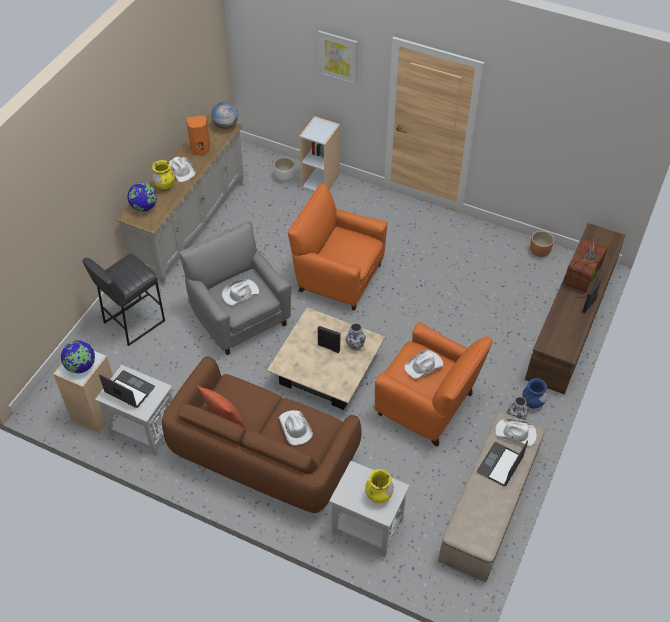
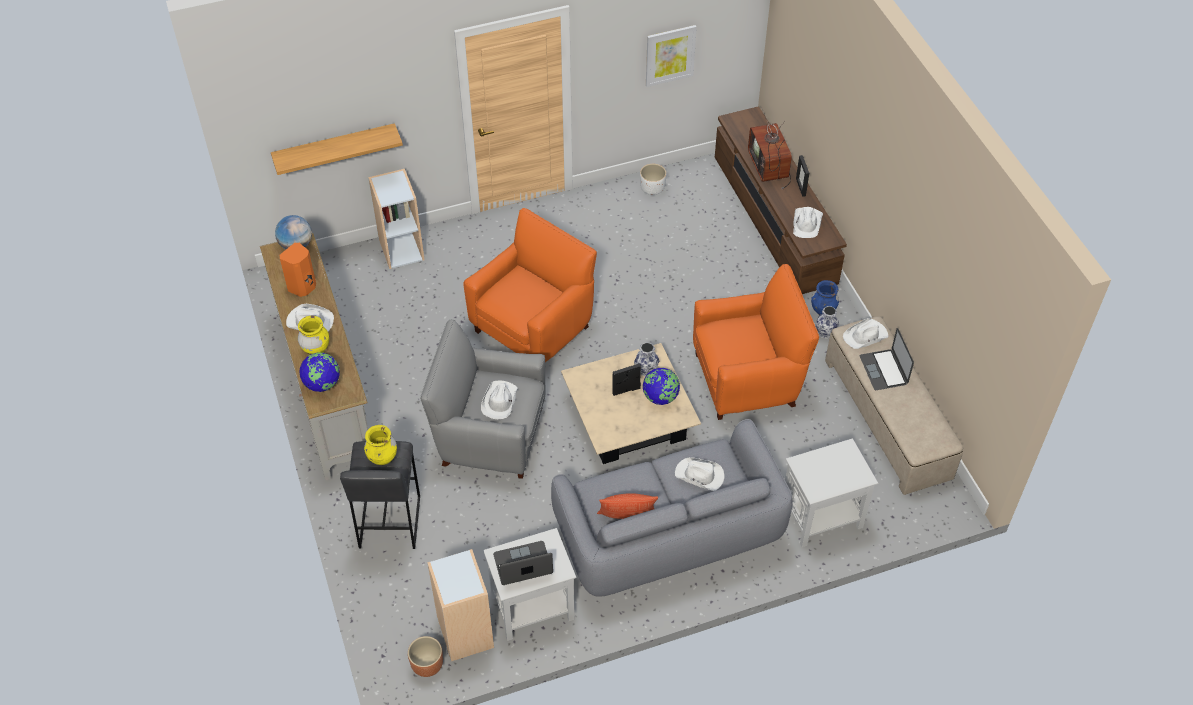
camera: 45 degrees left, 0 degrees up
(81, 366) = (461, 578): globe -> globe (660, 397)
(263, 456) = (668, 536): brown sofa -> grey sofa
(285, 177) = (360, 271): white planter -> white planter (652, 189)
(296, 81) = (335, 147): none -> shelf
(338, 57) = (387, 90): picture -> picture (670, 55)
(338, 276) = (534, 327): orange armchair -> orange armchair turned 150 degrees clockwise
(378, 496) = (841, 466): yellow vase -> yellow vase (382, 458)
(424, 366) = (737, 337): white hat -> white hat (807, 223)
(539, 252) = (679, 176): brown planter -> brown planter (427, 665)

